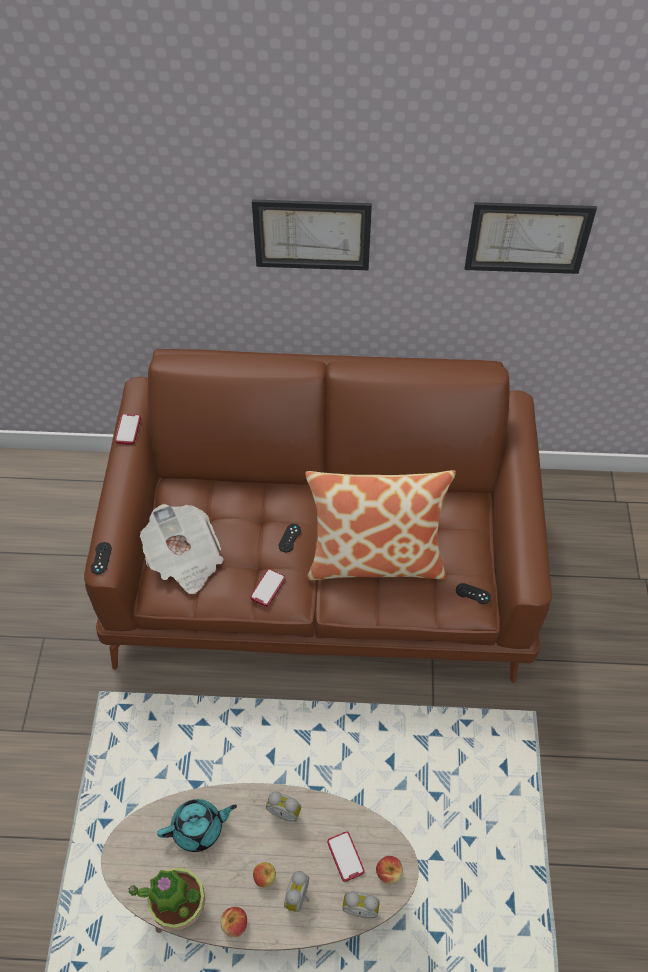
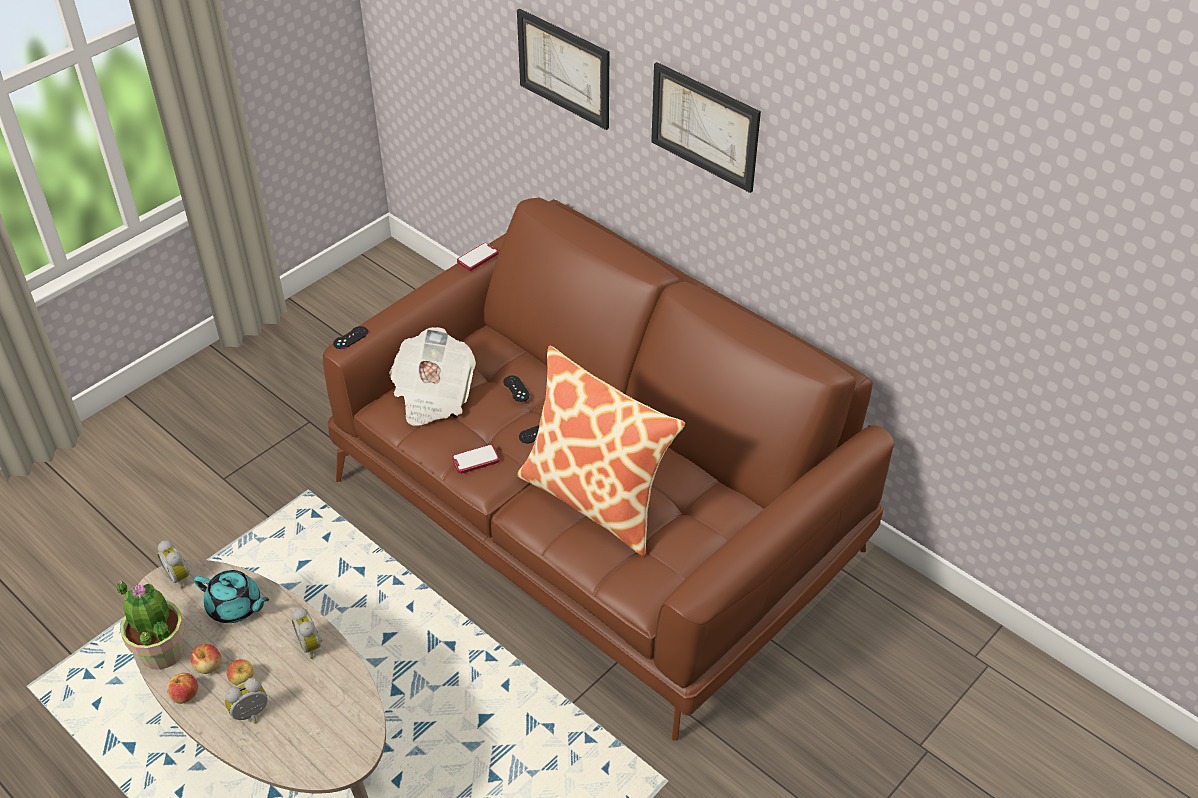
camera: 40 degrees right, 10 degrees down
(345, 856) = (320, 715): phone -> none
(360, 907) = (288, 762): alarm clock -> alarm clock (180, 576)
(389, 872) = (340, 755): apple -> apple (208, 666)
(473, 593) = (654, 585): black game controller -> black game controller (516, 389)
(528, 237) = (911, 222): picture -> picture (564, 68)

